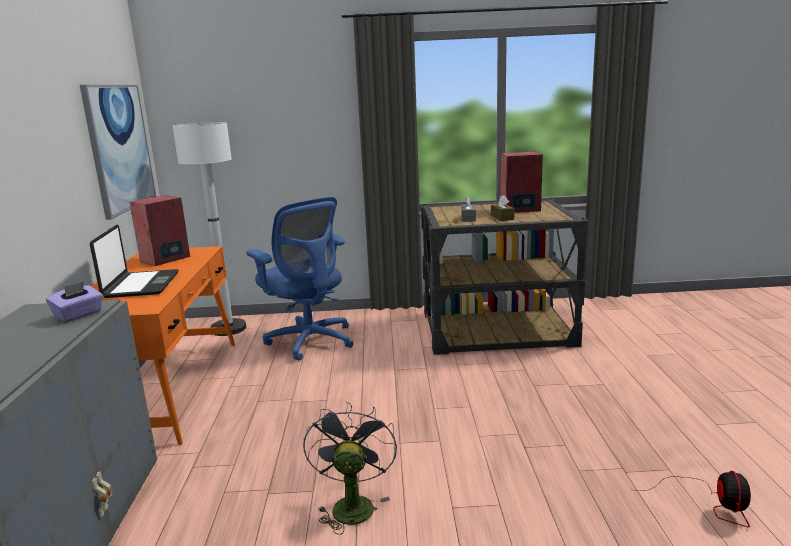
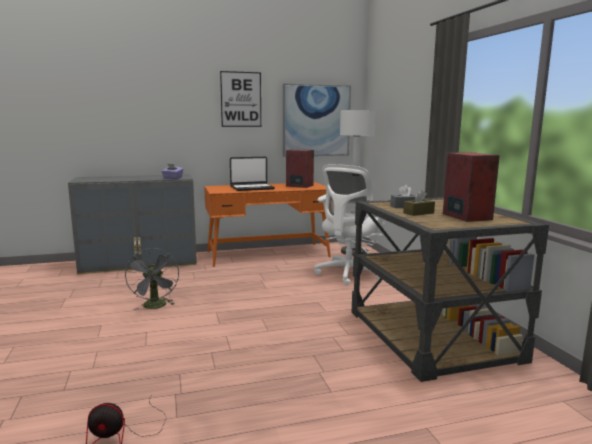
camera: 75 degrees right, 5 degrees down
(43, 121) = (241, 99): none -> picture
(306, 339) = (350, 272): blue office chair -> white office chair
(352, 504) = (155, 307): grey fan -> grey fan turned 90 degrees clockwise

